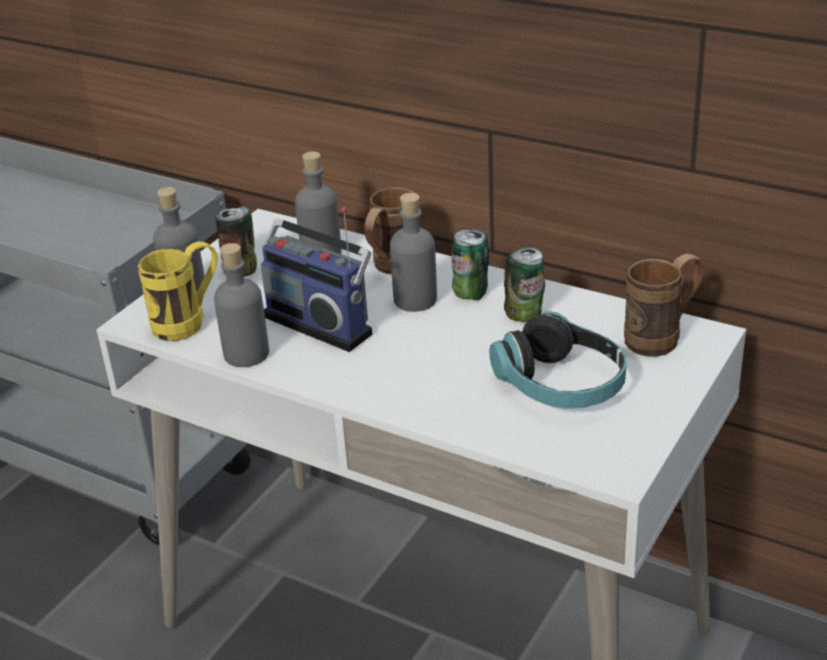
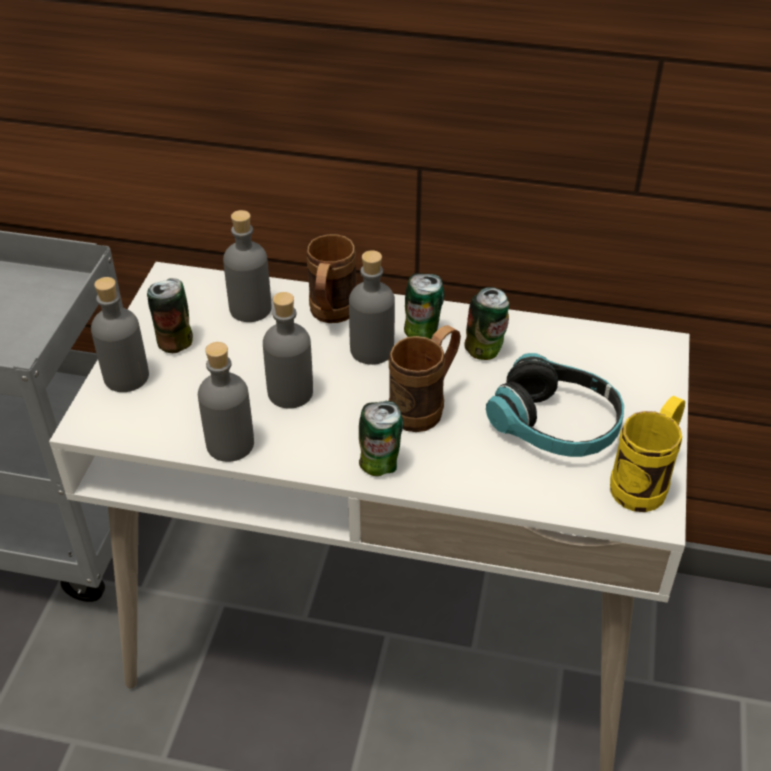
camera: 20 degrees left, 10 degrees up
(189, 323) = (150, 416): yellow mug -> yellow mug (645, 482)
(321, 322) = (290, 392): radio -> grey bottle
(372, 390) = (380, 465): none -> can
(662, 338) = (622, 356): brown mug -> brown mug (426, 406)

